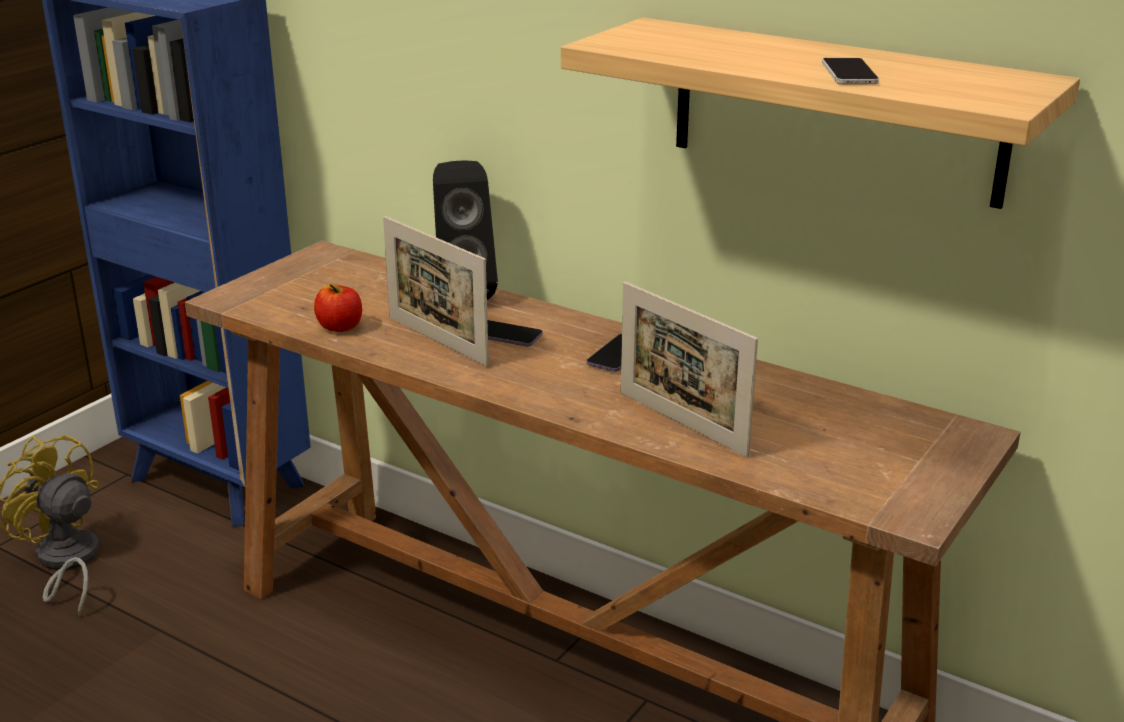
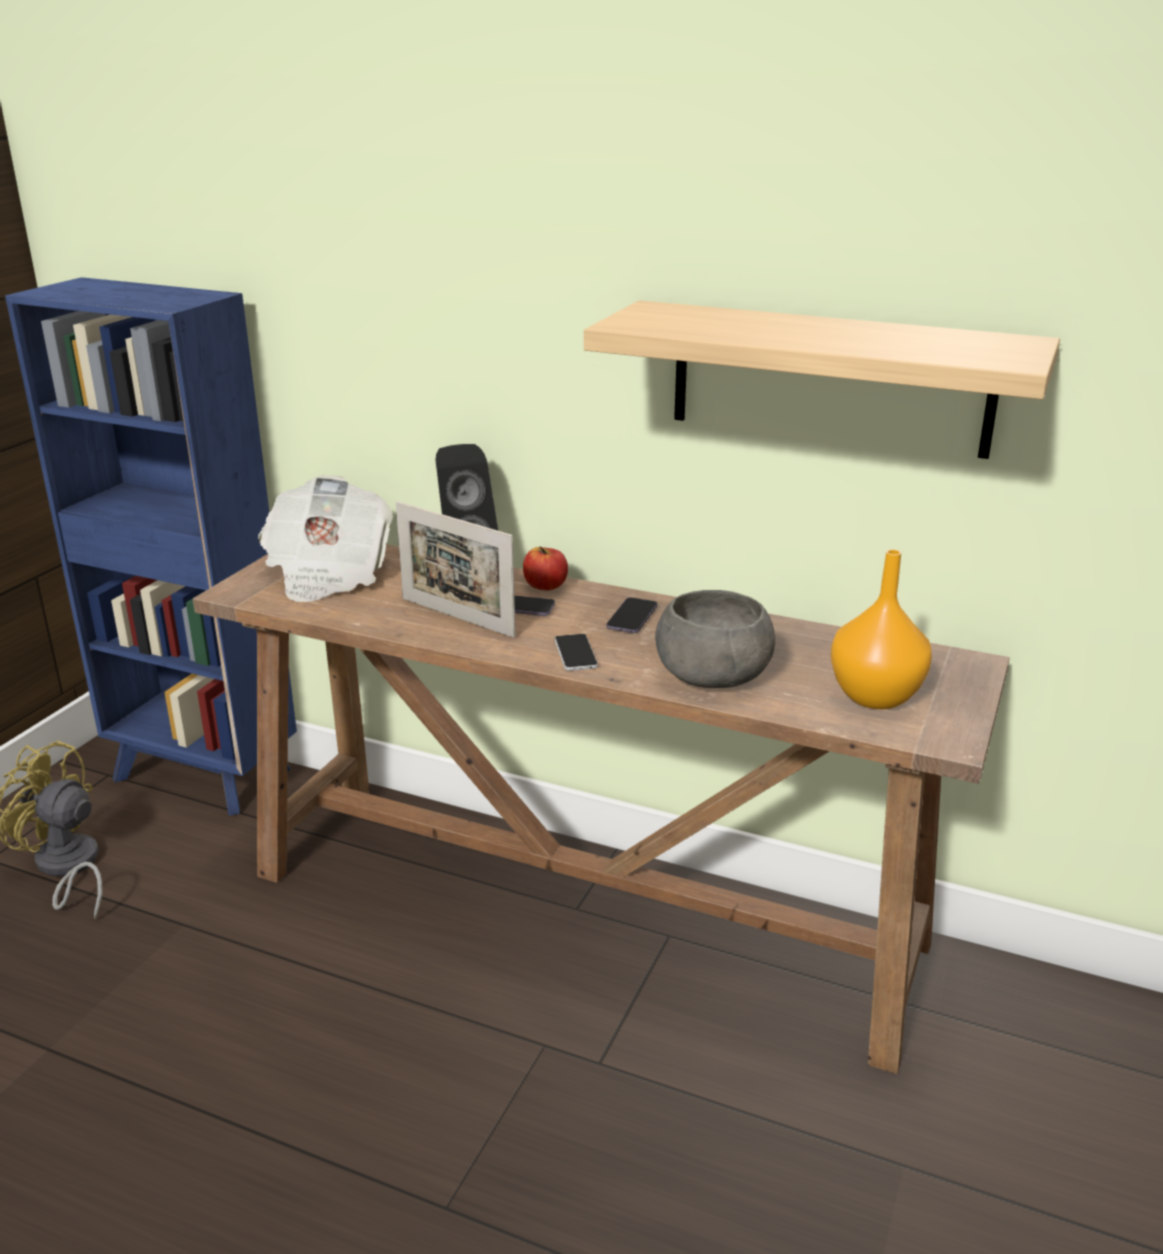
camera: 10 degrees left, 0 degrees up
(324, 286) = (327, 573): none -> newspaper
(340, 327) = (358, 611): apple -> apple (545, 586)
(682, 423) = (714, 675): picture frame -> grey bowl
(846, 460) = (873, 696): none -> orange vase
(849, 73) = (863, 342): phone -> phone (575, 653)

